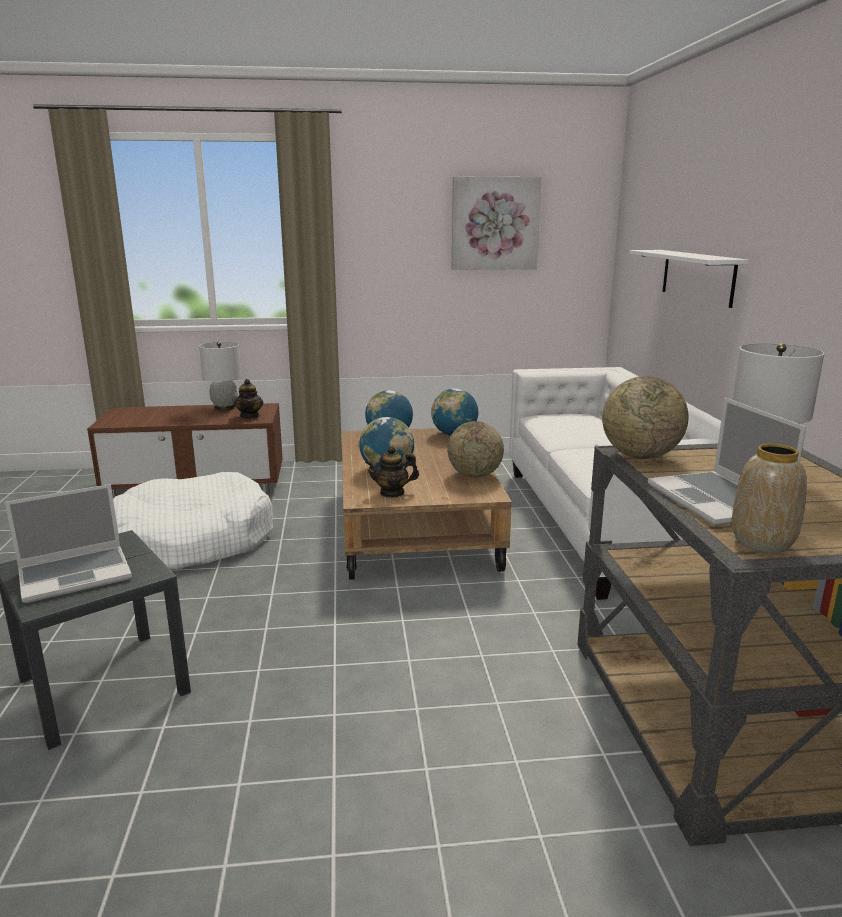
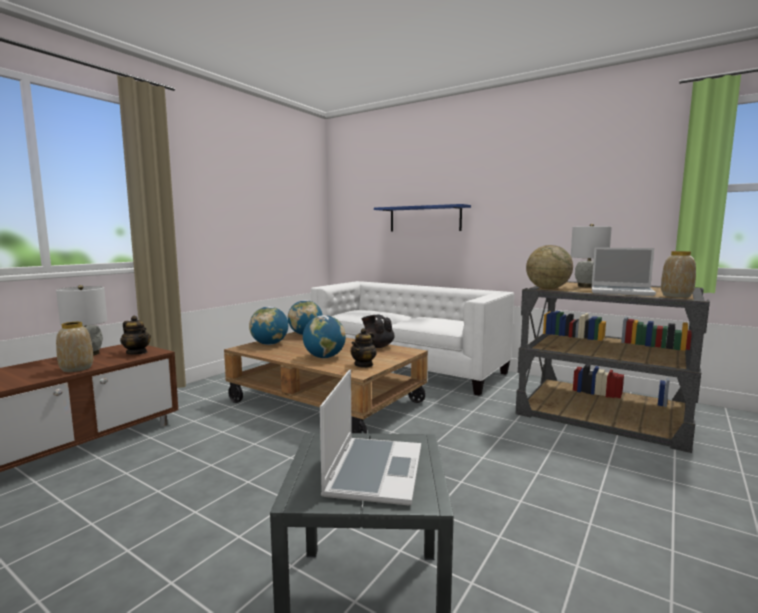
camera: 50 degrees left, 10 degrees down
(188, 420) = (77, 368): none -> vase
(191, 541) = (174, 479): white dog bed -> none
(475, 475) = (377, 346): globe -> black teapot
(495, 223) = (270, 192): picture -> none
(697, 276) = (424, 219): white shelf -> blue shelf

